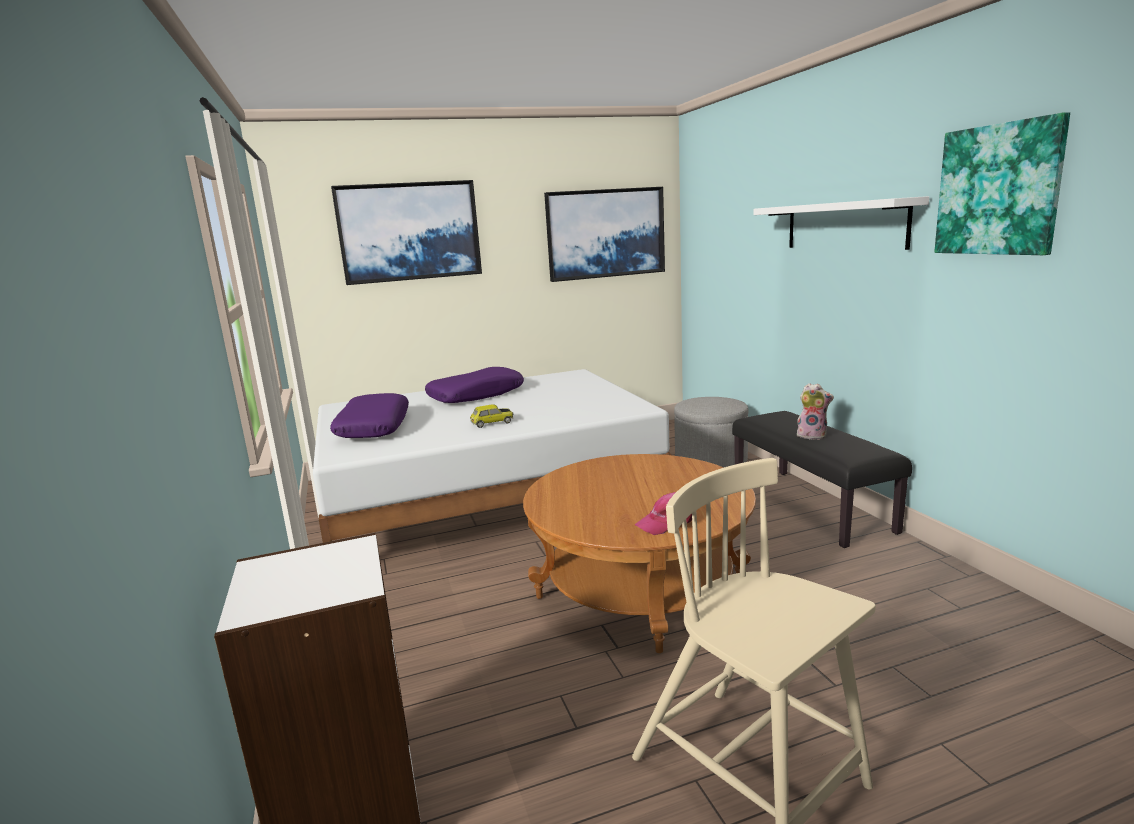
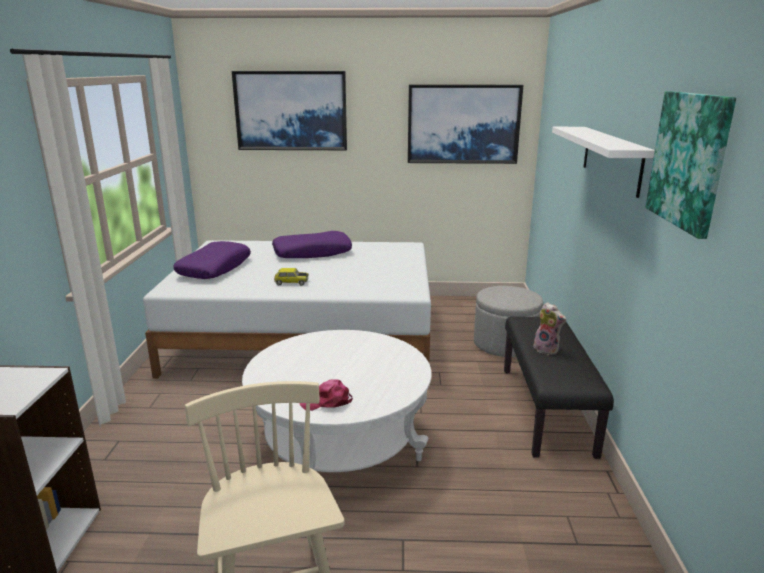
camera: 20 degrees right, 5 degrees up
(640, 589) = (340, 444): brown coffee table -> white coffee table

